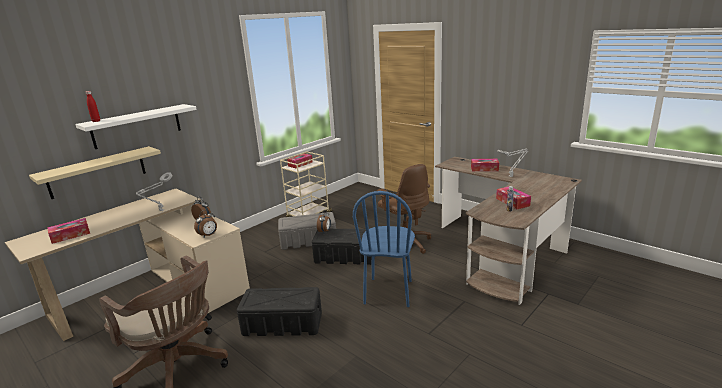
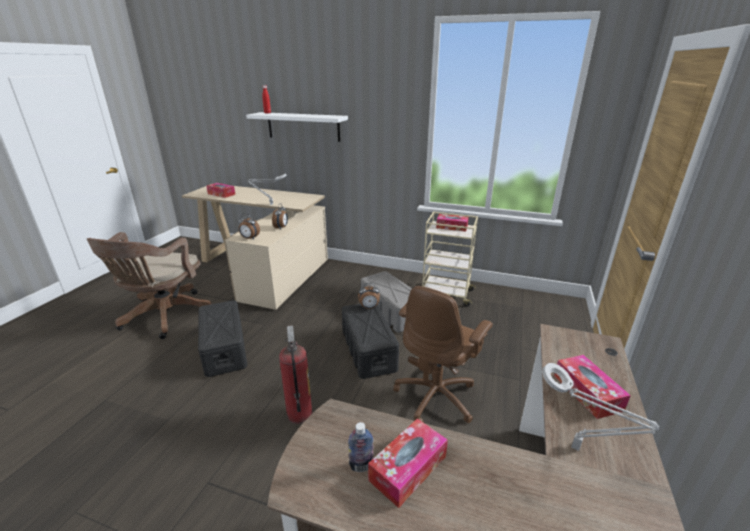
camera: 65 degrees right, 5 degrees up
(97, 172) = (270, 157): beige shelf -> none
(388, 292) = (299, 413): blue chair -> fire extinguisher

